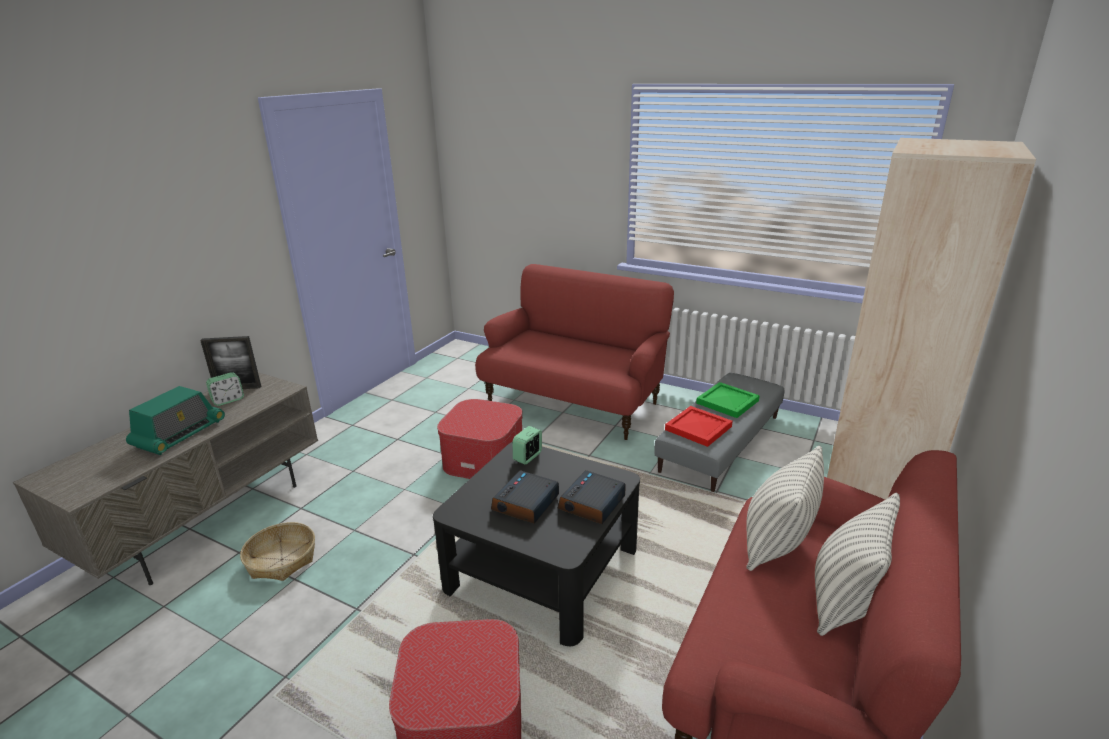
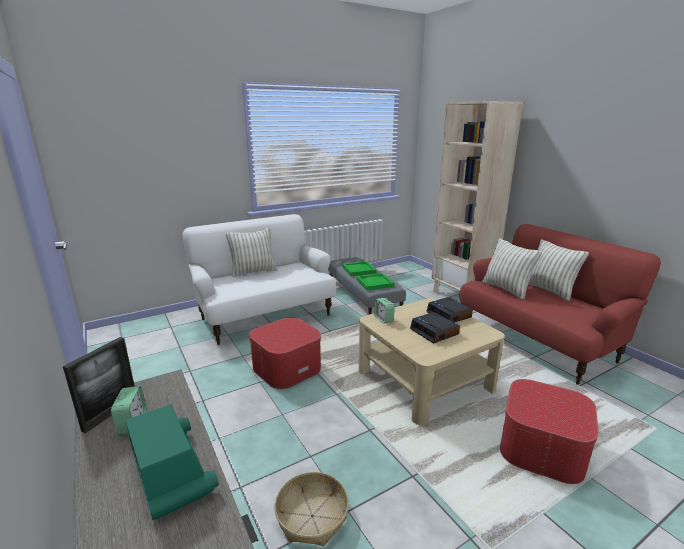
camera: 60 degrees left, 5 degrees down
(543, 569) = (425, 380): black coffee table -> beige coffee table
(573, 402) = (265, 316): red sofa -> white sofa
(576, 341) = (253, 272): none -> pillow
(697, 428) = (374, 283): red tray -> green tray

